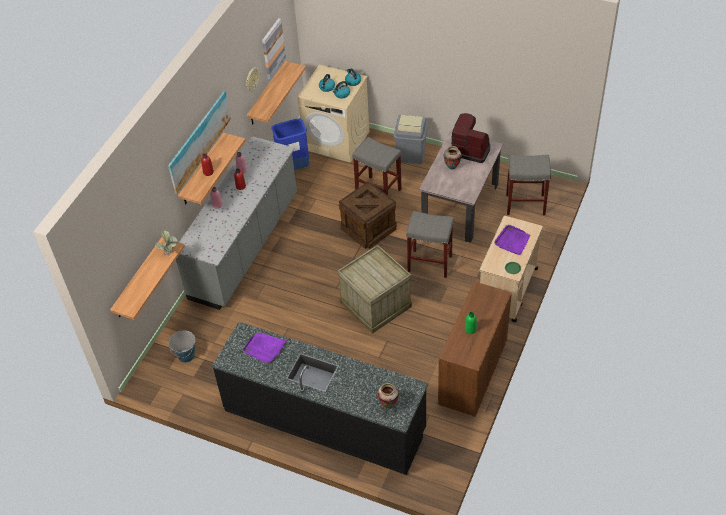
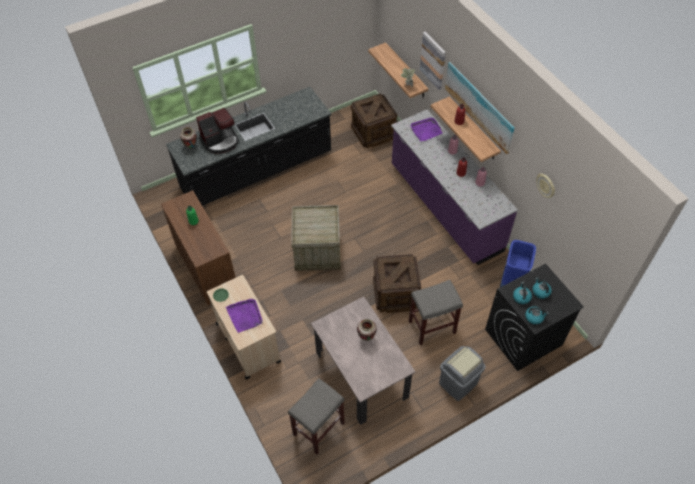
camera: 125 degrees right, 5 degrees up
(186, 355) = (373, 133): bucket -> crate
(245, 246) = (444, 208): grey counter -> purple counter
(264, 348) = (296, 114): purple tray -> purple tray (426, 130)
(267, 94) = (553, 229): shelf -> none
(273, 48) = (581, 220): picture -> picture (433, 60)
(337, 140) = (523, 337): beige washing machine -> black washing machine
(429, 263) = (322, 309): grey stool -> none
(470, 149) = (375, 368): coffee machine -> coffee machine (220, 141)

